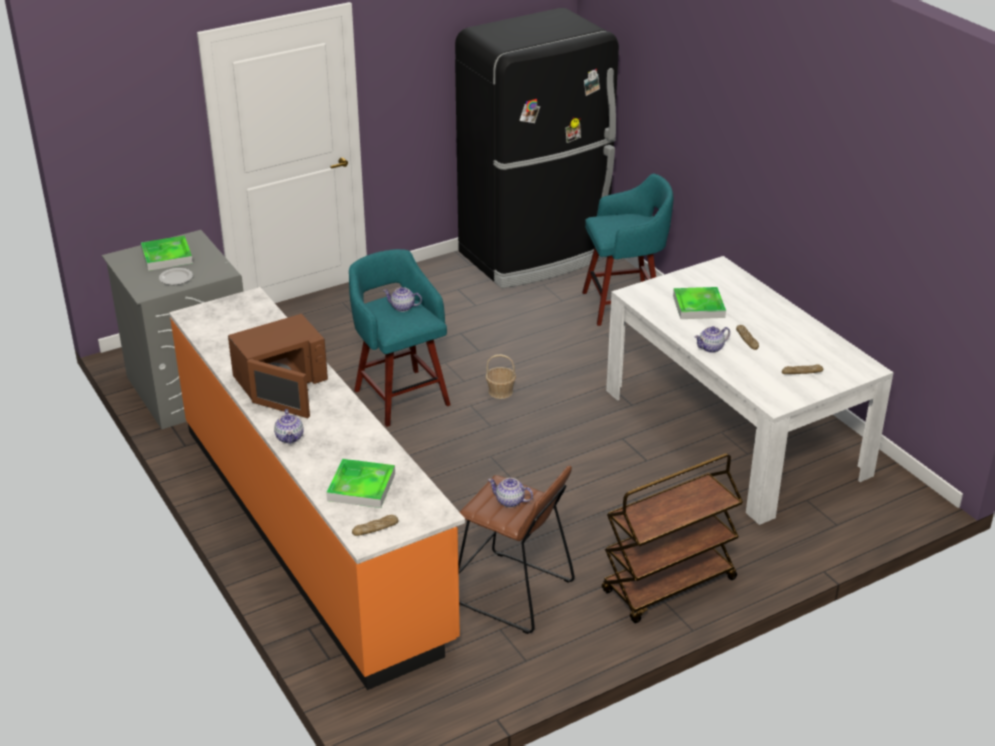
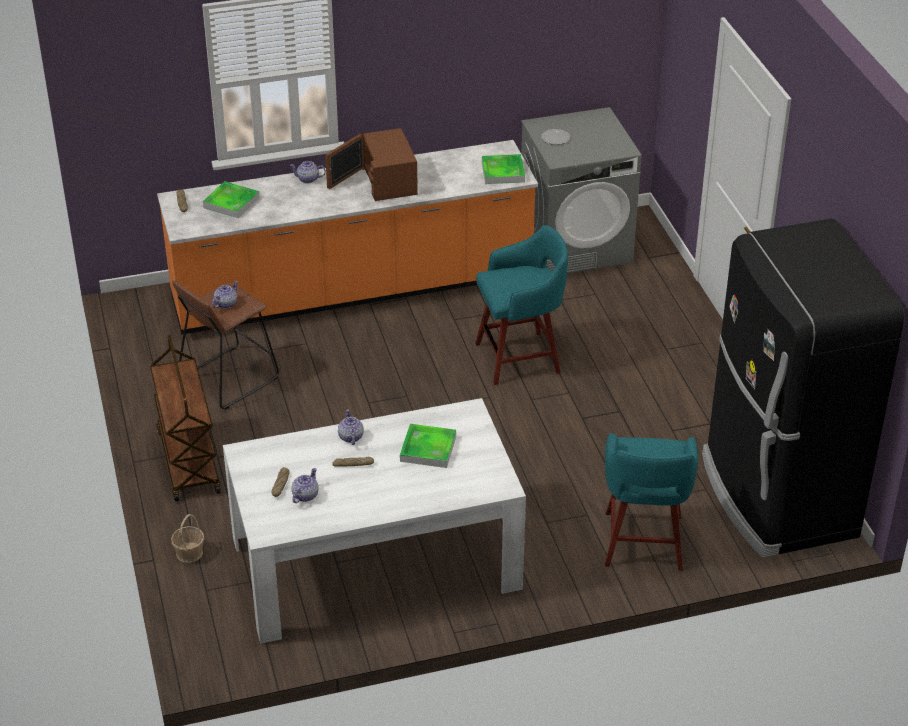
camera: 105 degrees right, 5 degrees up
(167, 256) = (595, 135): tray -> tray (503, 172)
(403, 307) = (525, 284): teapot -> teapot (305, 495)
(500, 392) = (504, 419): basket -> basket (189, 553)

